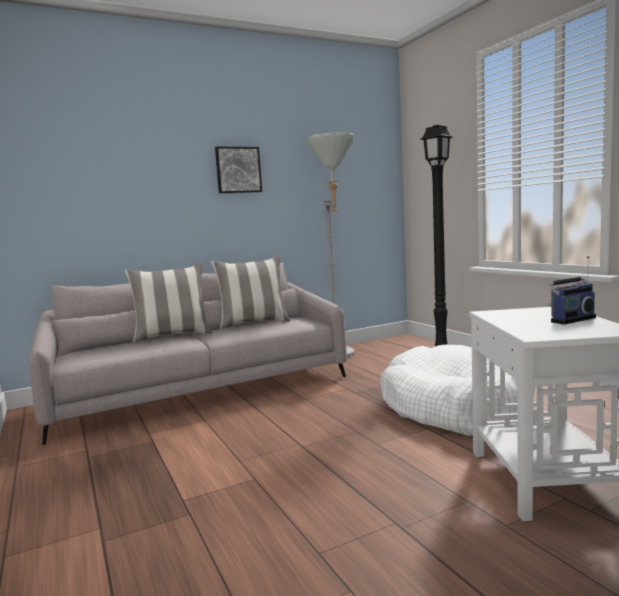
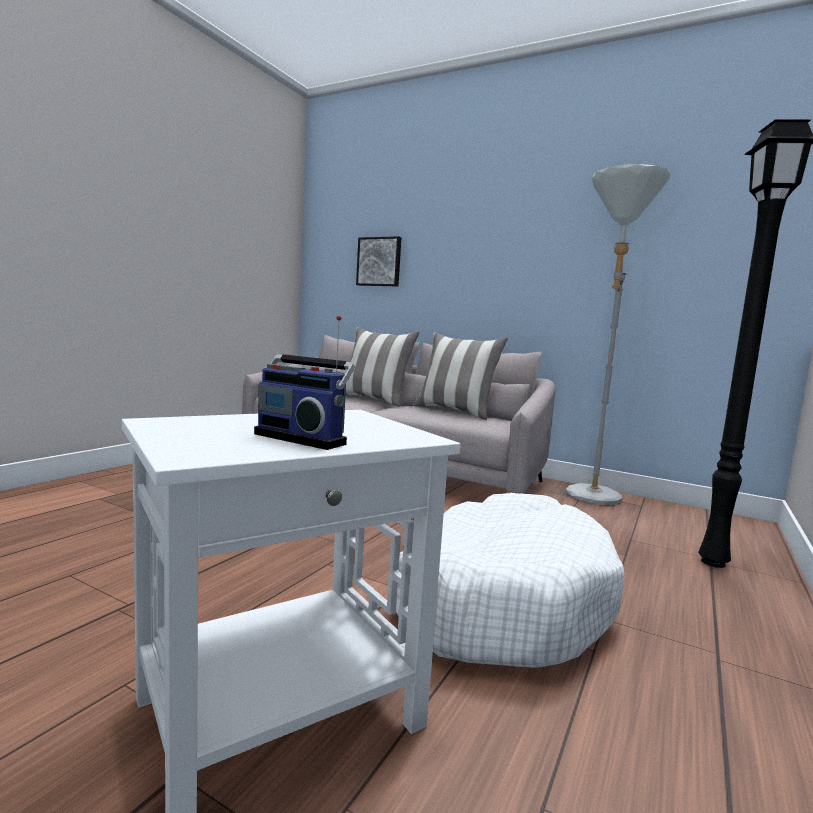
camera: 55 degrees right, 0 degrees up
(238, 170) = (518, 232): picture -> picture (379, 262)

